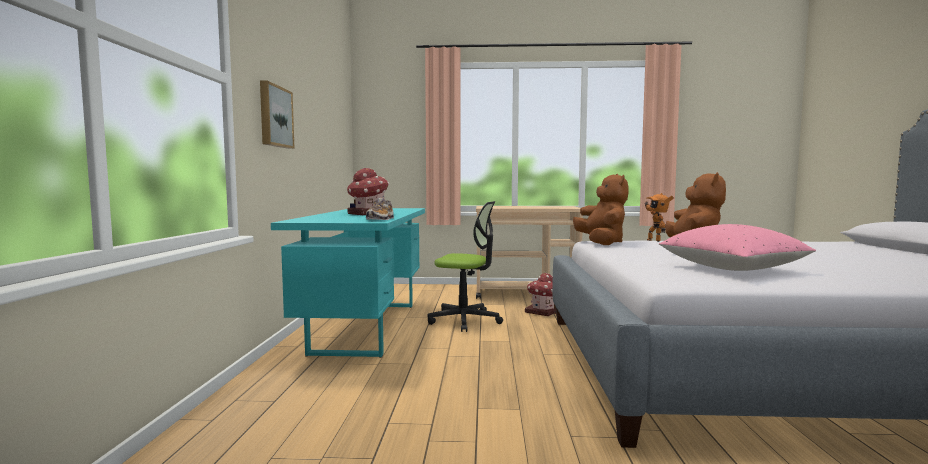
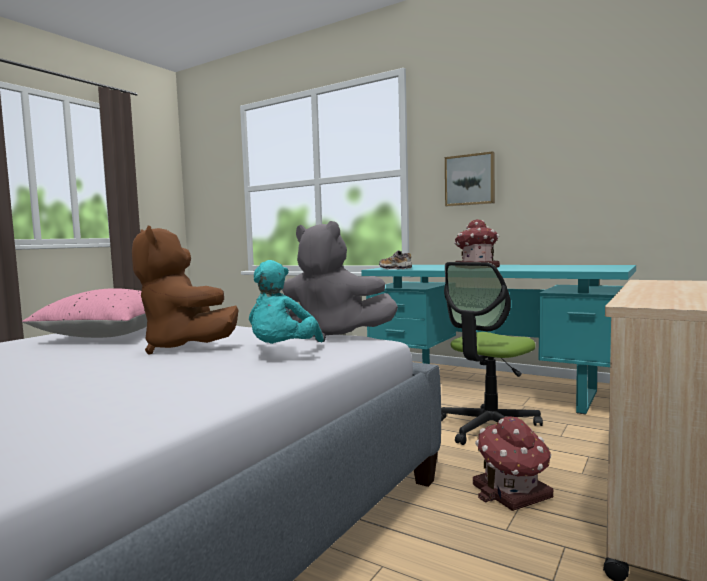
camera: 120 degrees right, 0 degrees up
(601, 243) = (333, 336): brown plush toy -> grey plush toy
(655, 240) = (282, 352): toy robot -> turquoise plush toy

